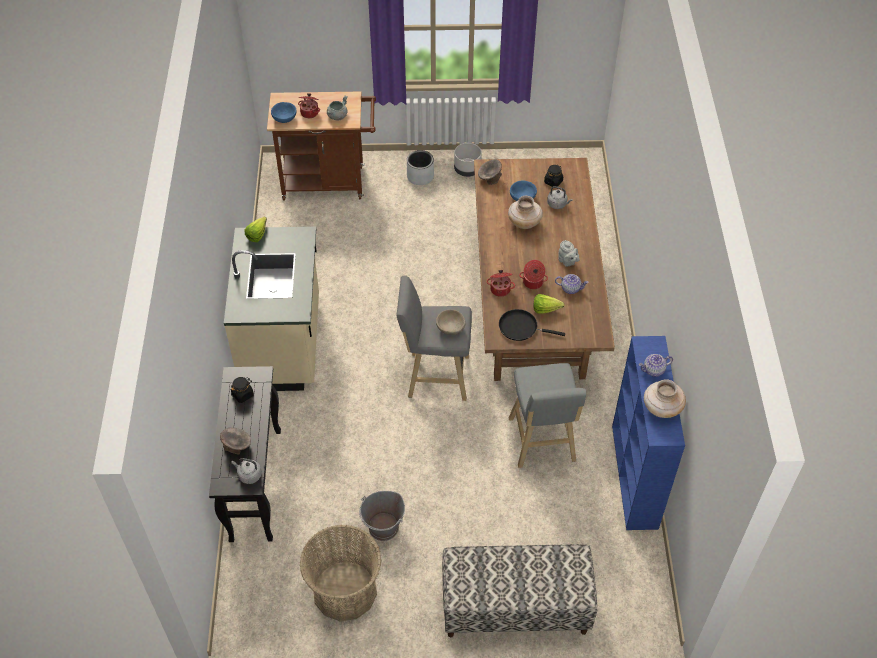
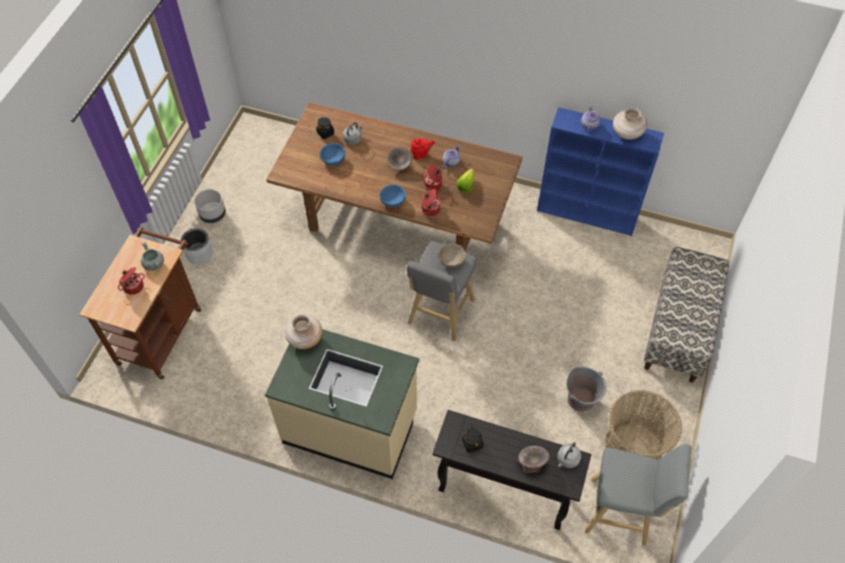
camera: 70 degrees left, 5 degrees up
(259, 233) = (284, 374): lettuce -> none
(284, 119) = (128, 311): blue bowl -> blue bowl (393, 201)
(489, 179) = (297, 175): grey bowl -> grey bowl (400, 166)
(521, 327) = (478, 208): black frying pan -> none
(524, 223) = (363, 168): beige vase -> beige vase (305, 339)
(542, 443) = (536, 261): grey stool -> grey stool (622, 512)
(567, 262) = (421, 154): grey teapot -> red teapot

